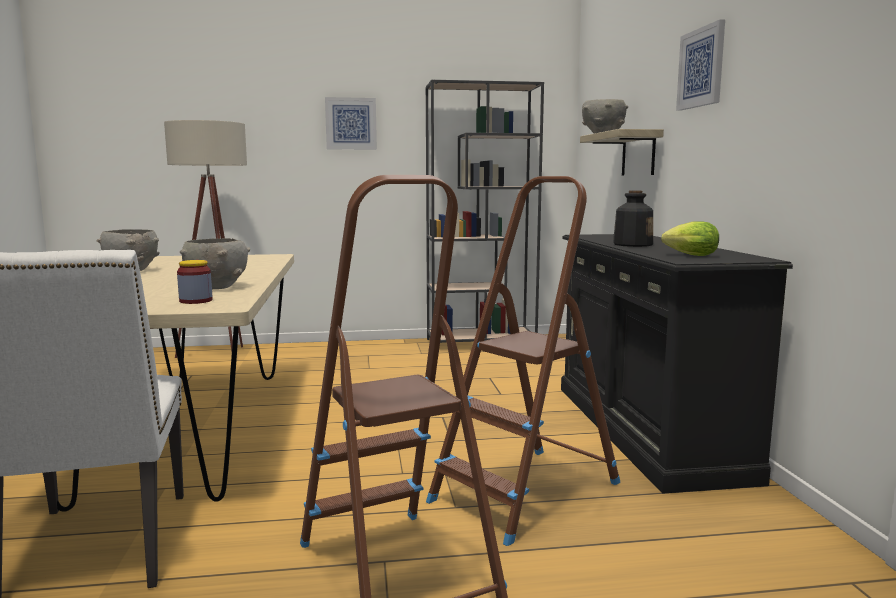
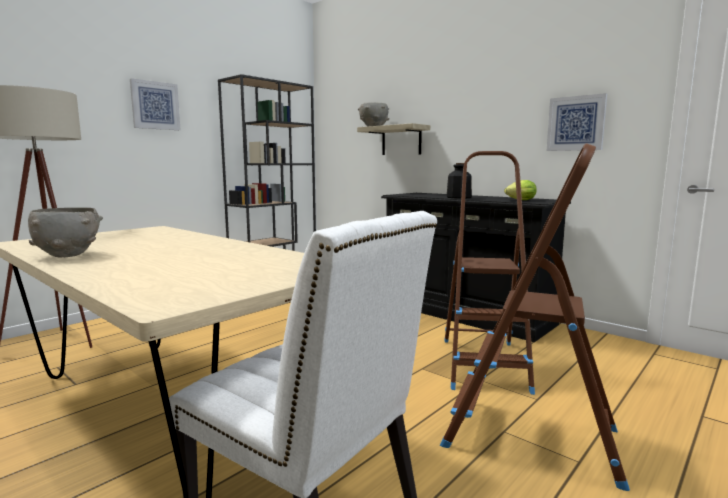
camera: 40 degrees left, 0 degrees up
(196, 301) = (292, 266): jar -> none
(217, 287) = (249, 255): grey bowl -> none
(701, 68) = (469, 88): picture -> picture (576, 123)

